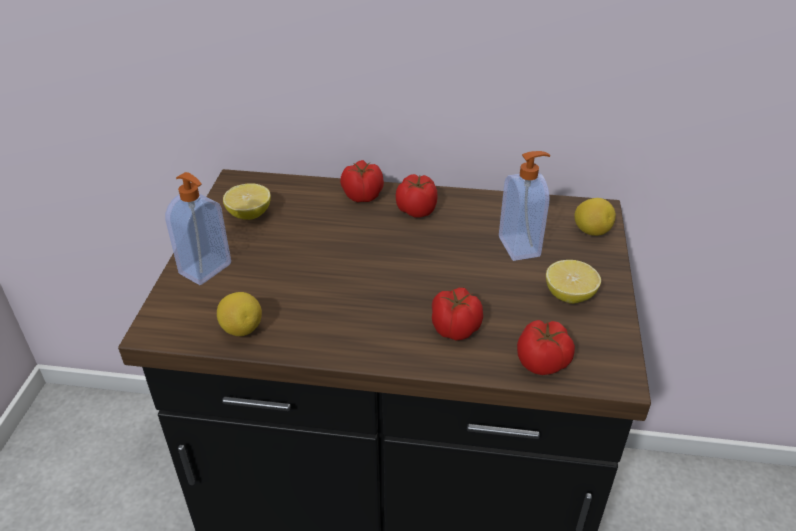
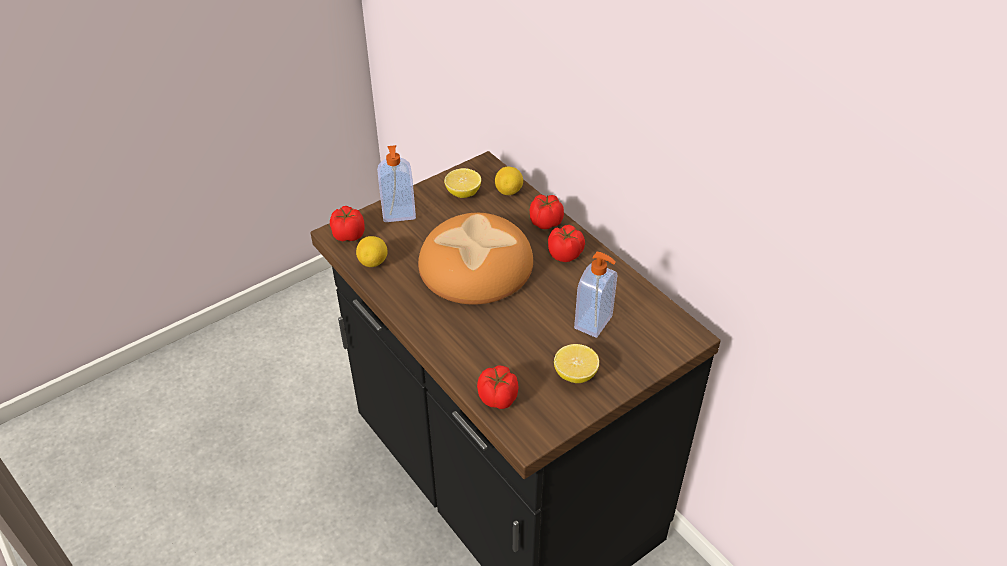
camera: 45 degrees right, 5 degrees up
(352, 266) = (476, 265): none -> bread
(454, 328) = (479, 342): tomato -> tomato (349, 234)
(591, 231) = (659, 346): lemon -> lemon (509, 191)

